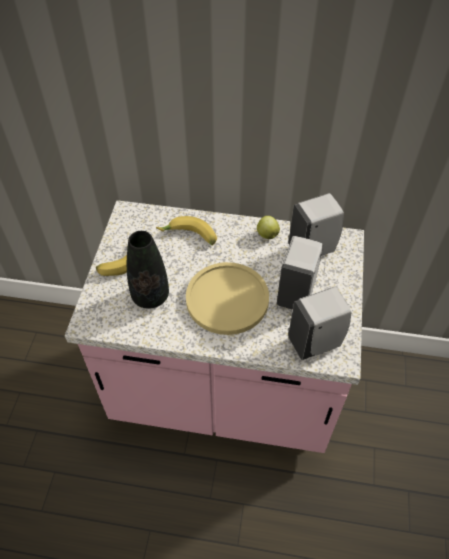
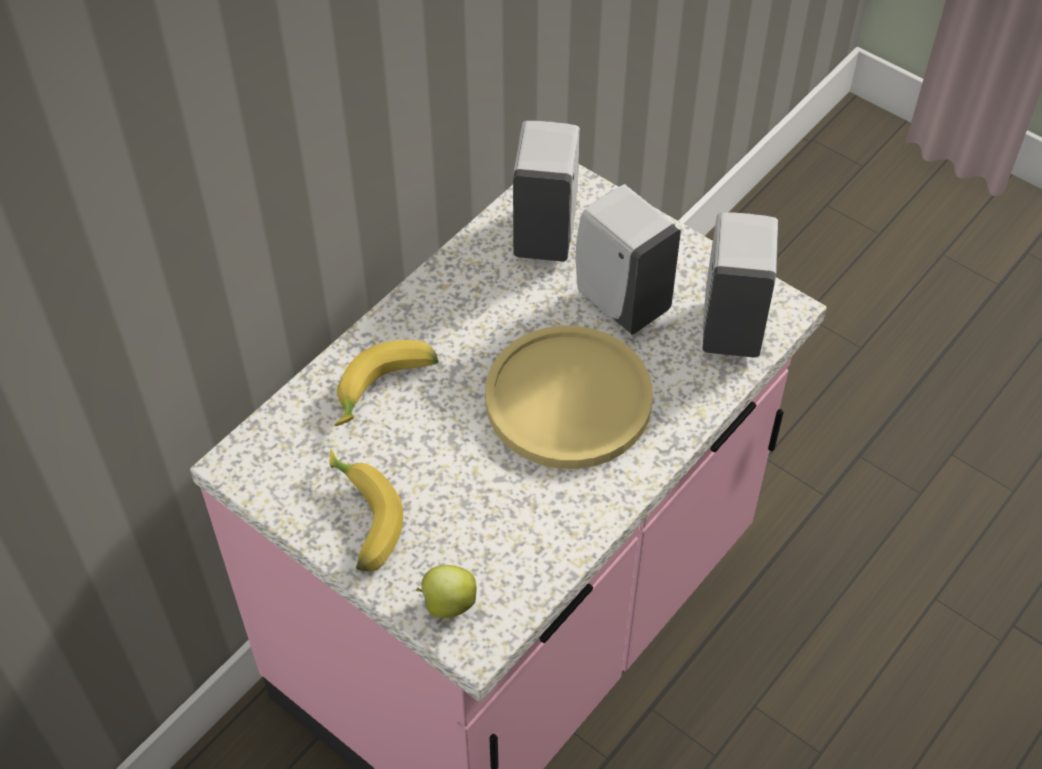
camera: 60 degrees left, 0 degrees up
(150, 296) = (484, 511): black vase -> none
(267, 234) = (466, 276): apple -> apple (447, 604)

